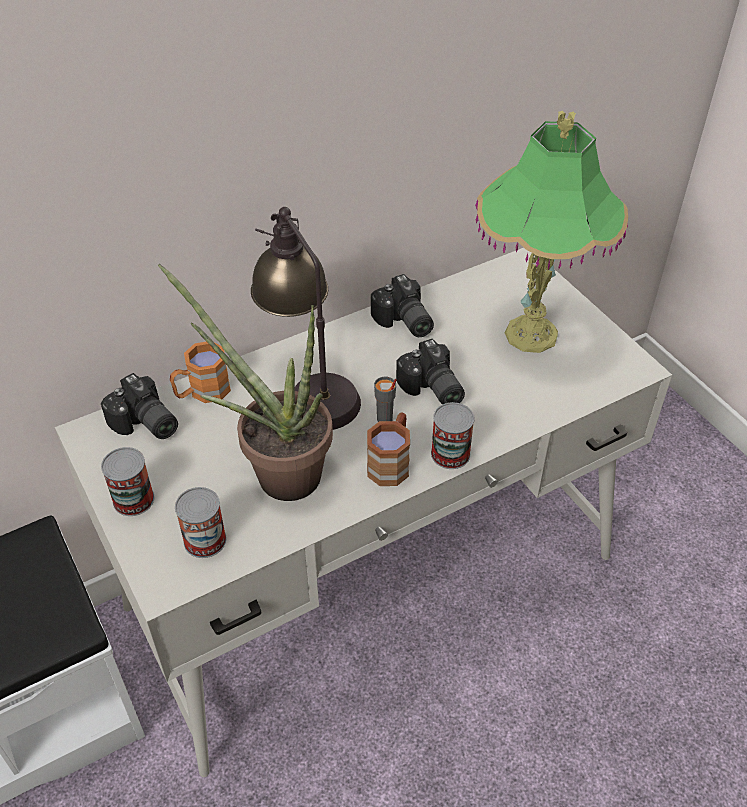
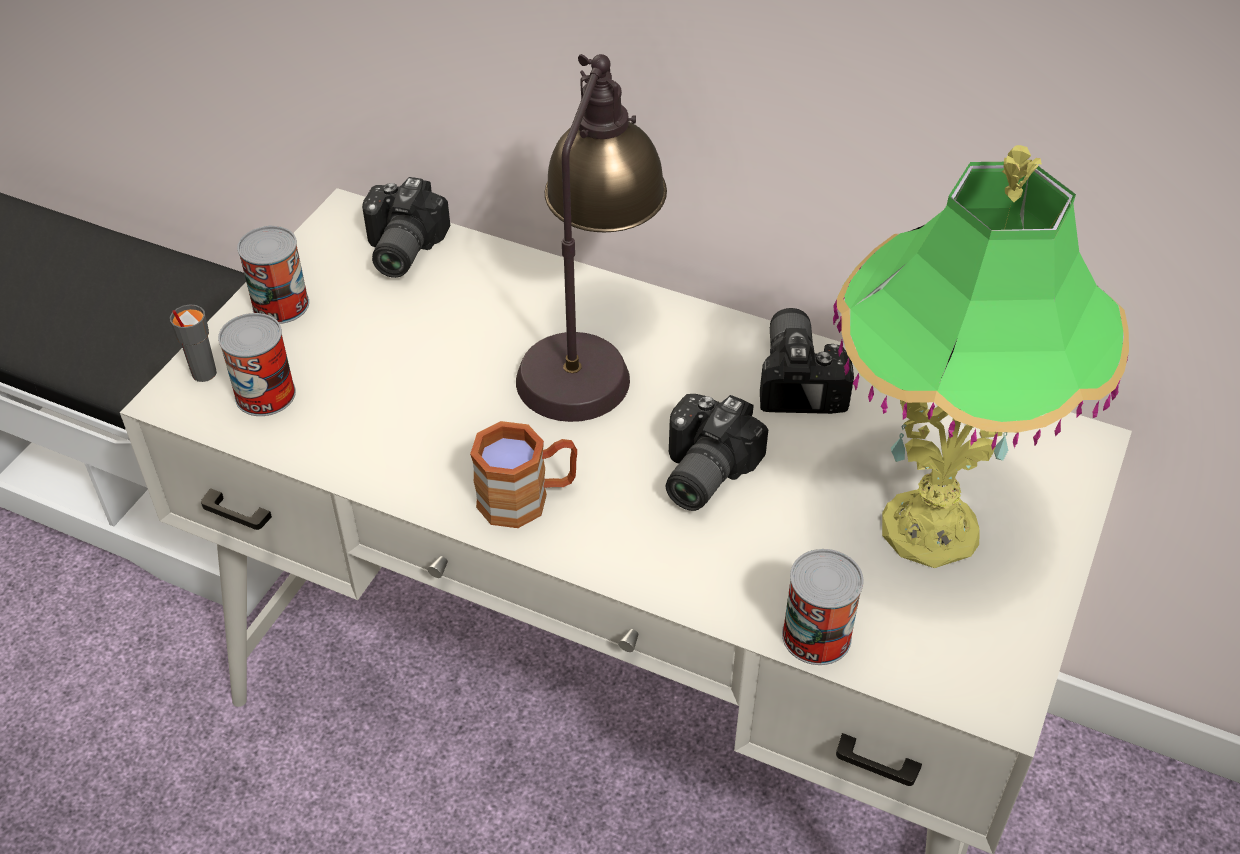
camera: 55 degrees right, 0 degrees up
(202, 392) = (491, 265): orange mug -> none
(276, 471) = (419, 398): potted plant -> none
(384, 419) = (598, 452): grey cup -> grey cup (203, 373)
(403, 322) = (802, 377): camera -> camera turned 150 degrees clockwise
(450, 454) = (596, 552): can -> can (816, 636)

